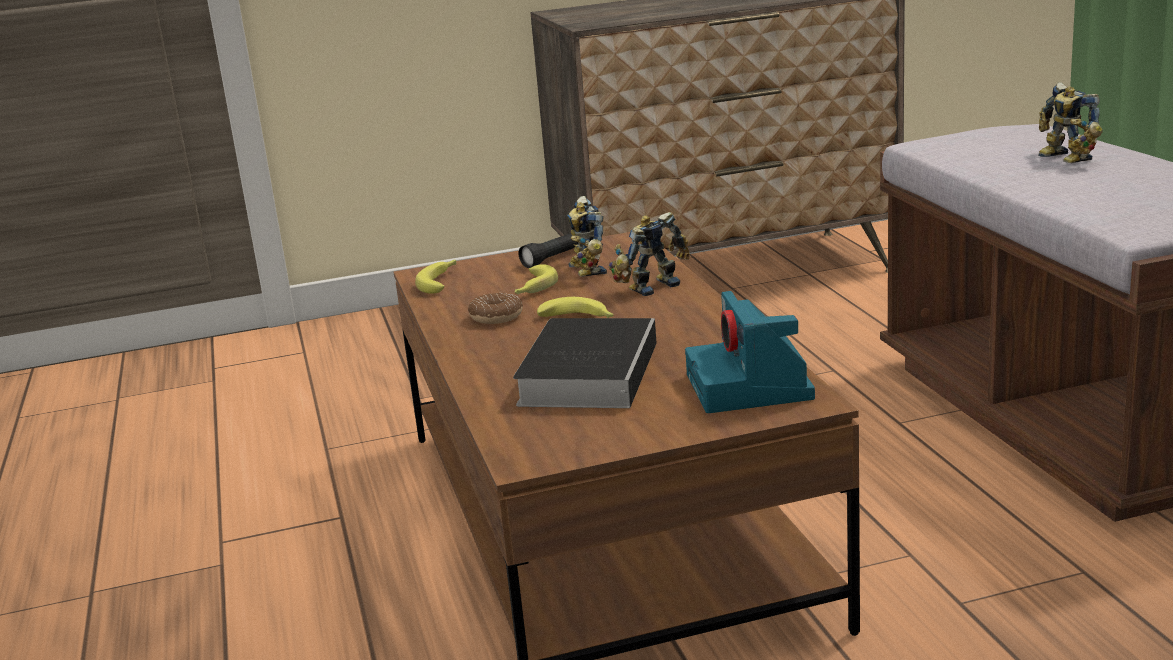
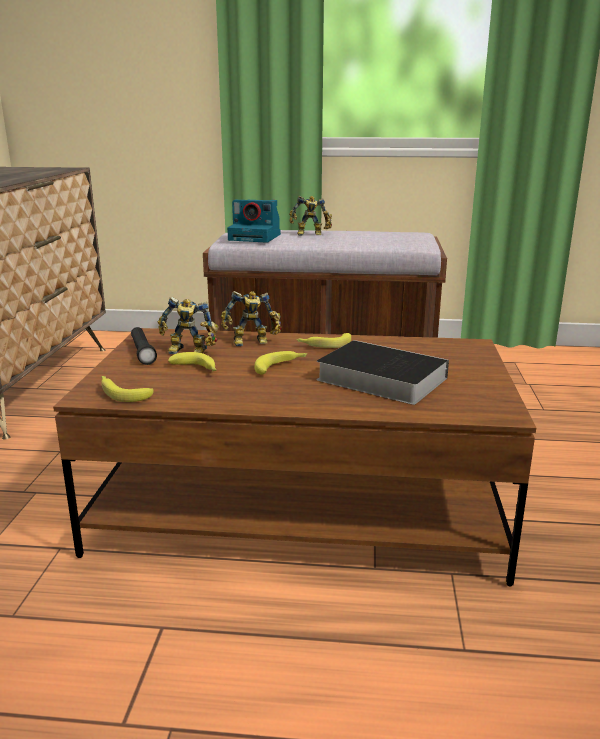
camera: 70 degrees left, 0 degrees up
(496, 317) = (237, 387): donut -> none
(650, 286) = (252, 343): toy robot -> toy robot turned 90 degrees counterclockwise
(687, 319) = (324, 345): none -> banana
(751, 388) = (444, 350): camera -> camera (256, 237)

